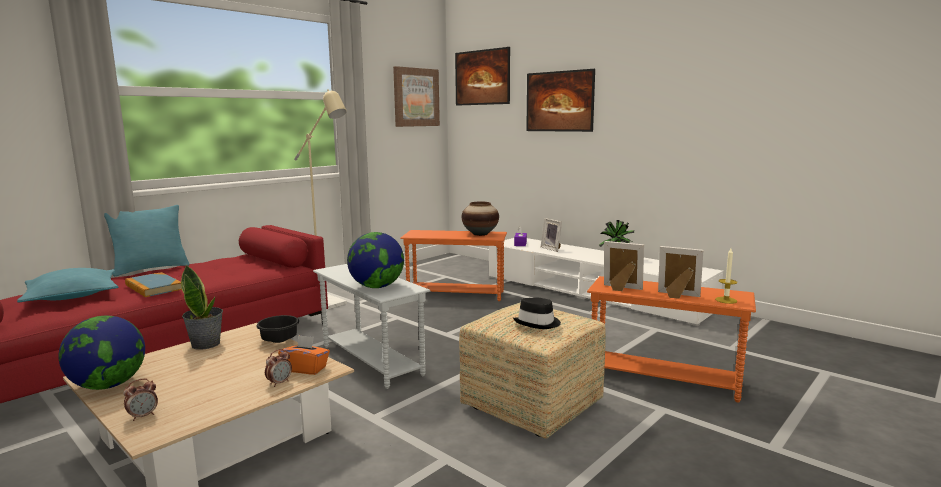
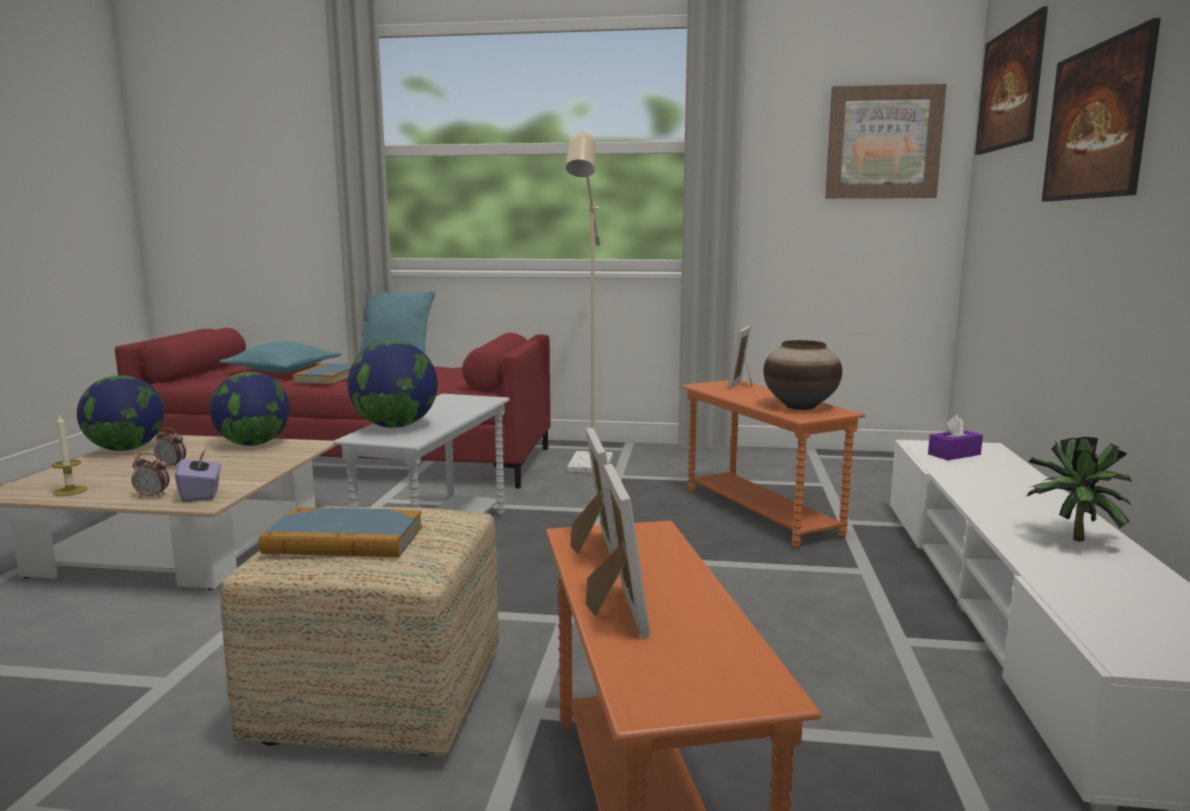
camera: 55 degrees right, 0 degrees up
(143, 416) = (53, 478): alarm clock -> alarm clock (172, 466)
(206, 344) = (254, 444): potted plant -> globe
(278, 340) = (286, 462): black bowl -> none
(305, 369) = (201, 494): orange tissue box -> purple tissue box
(538, 323) = (344, 540): black hat -> book
(552, 249) = (986, 479): picture frame -> picture frame (743, 385)
(726, 300) = (656, 676): candle -> candle (70, 491)

